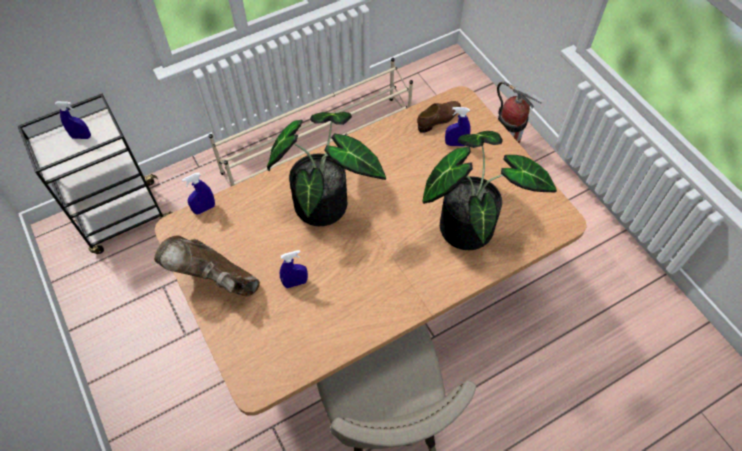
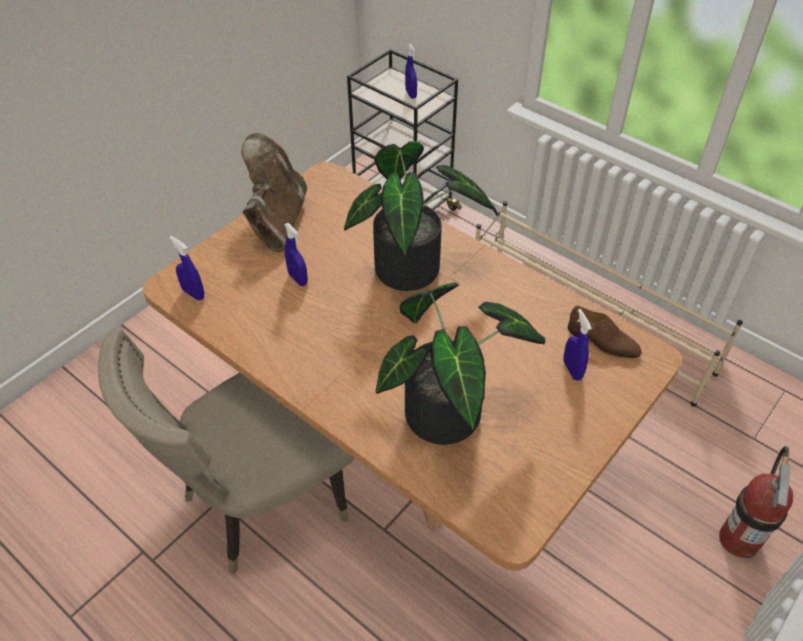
camera: 70 degrees right, 10 degrees down
(204, 209) = (357, 186): blue spray bottle -> blue spray bottle (193, 294)

